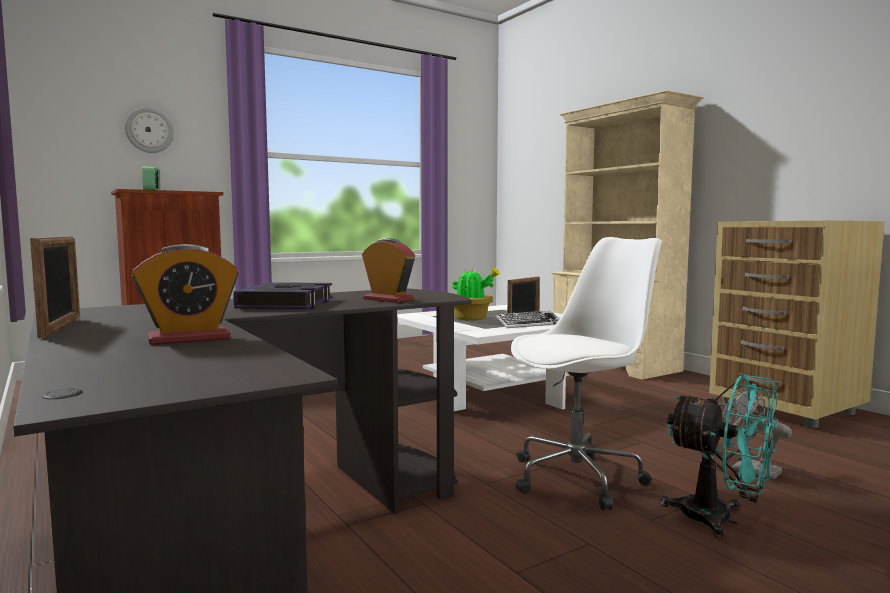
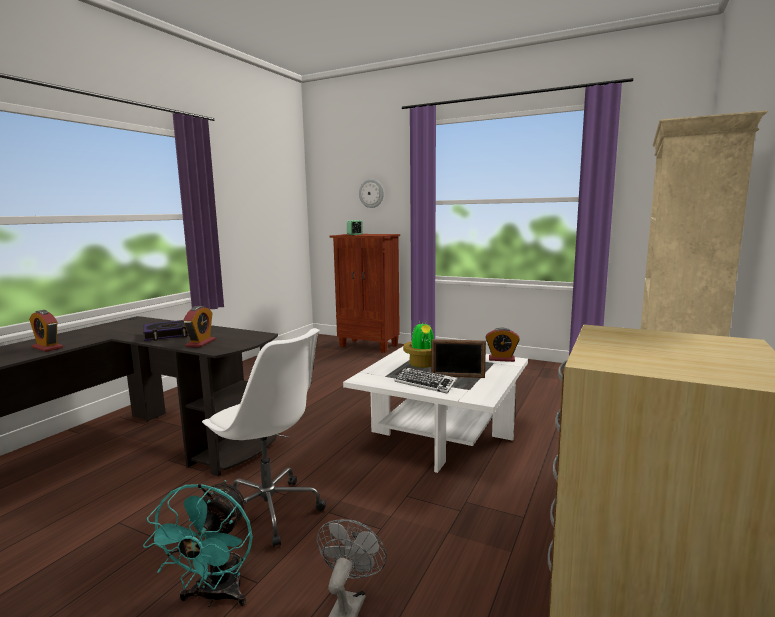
camera: 60 degrees right, 5 degrees up
(61, 327) = (84, 329): picture frame -> none
(496, 307) = (501, 359): none -> alarm clock

